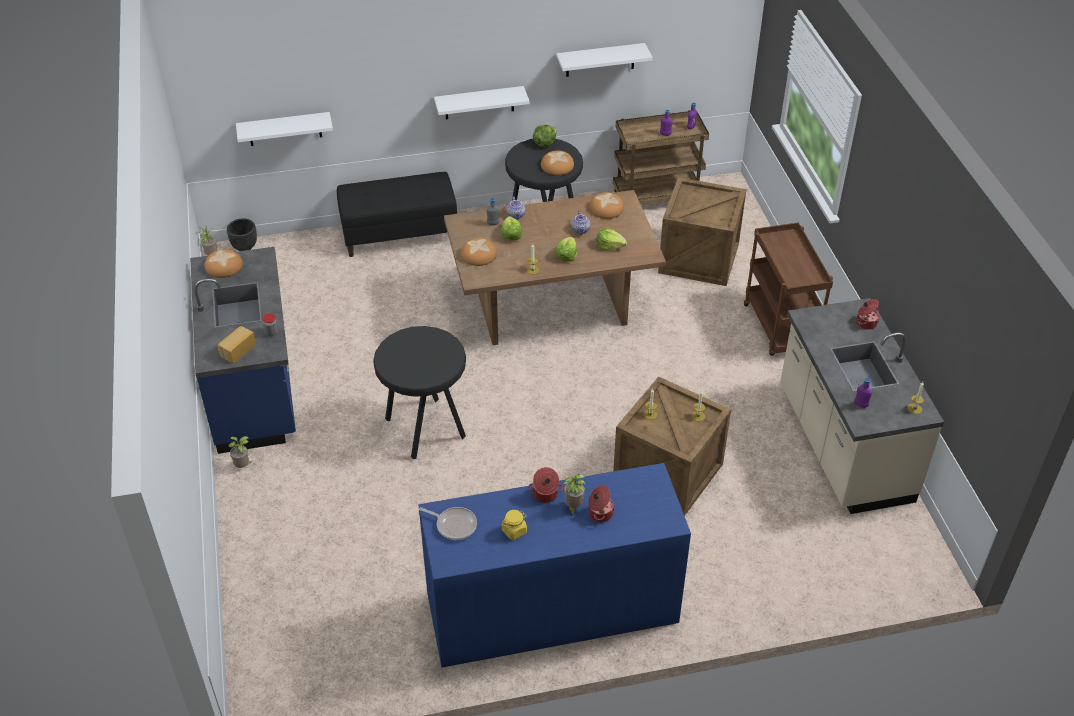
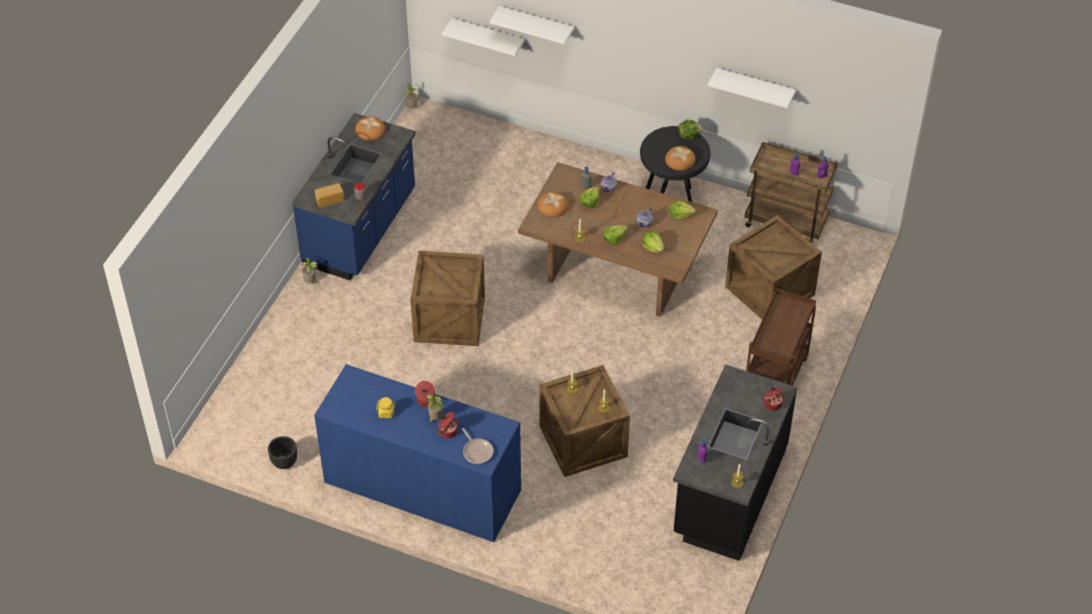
camera: 35 degrees right, 5 degrees up
(244, 247) = (439, 112): black planter -> black planter (284, 463)
(400, 235) = (558, 156): black bench -> none
(425, 427) = (448, 318): black stool -> crate
(454, 525) = (355, 389): frying pan -> frying pan (477, 451)
(479, 103) = (647, 80): white shelf -> white shelf (536, 25)
(606, 208) = (680, 215): bread -> lettuce
(842, 445) = (729, 492): beige counter -> black counter

